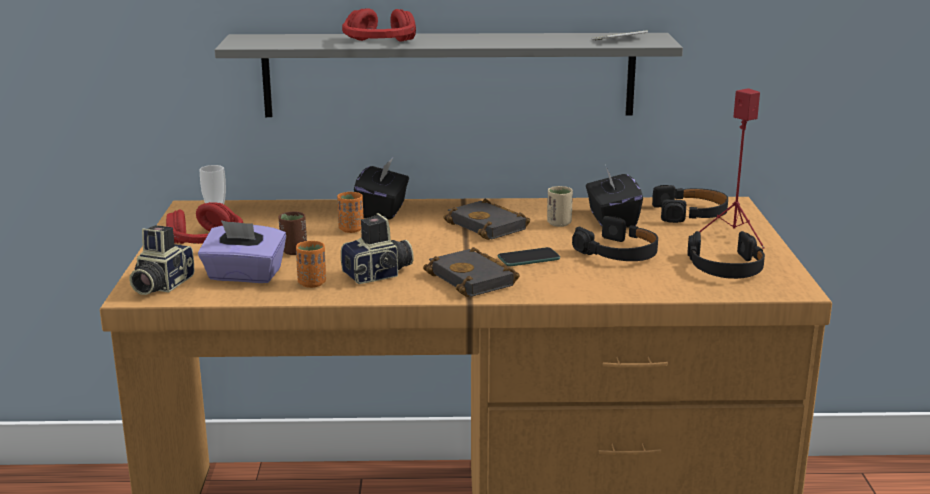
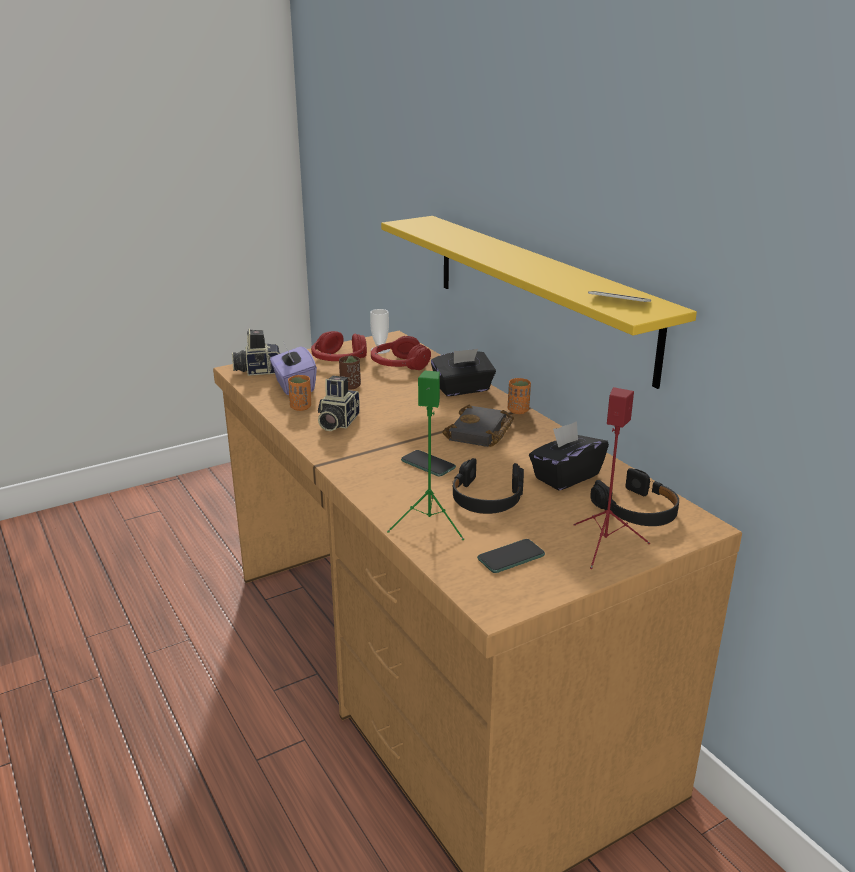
camera: 60 degrees right, 5 degrees up
(351, 229) = (411, 390): orange cup -> orange cup (518, 410)
(378, 43) = (462, 246): red headphones -> red headphones (399, 365)
(379, 275) = (337, 422): camera -> camera turned 75 degrees clockwise
(449, 75) = (538, 293): grey shelf -> yellow shelf
(475, 280) = (362, 456): black book -> none
(559, 223) = (523, 457): beige cup -> none
(643, 282) = (430, 524): none -> green speaker
(725, 267) = (511, 557): black headphones -> phone

